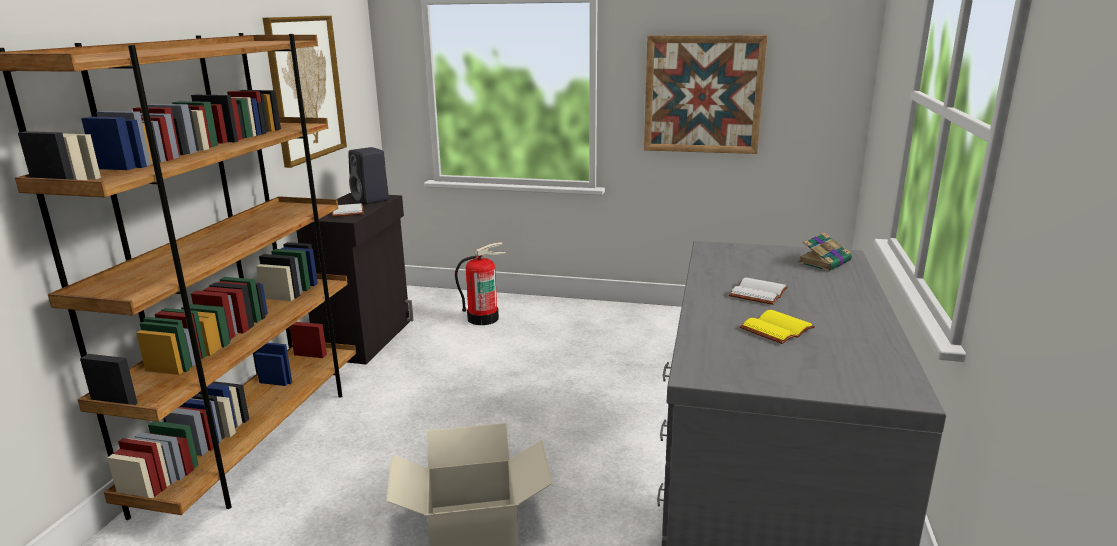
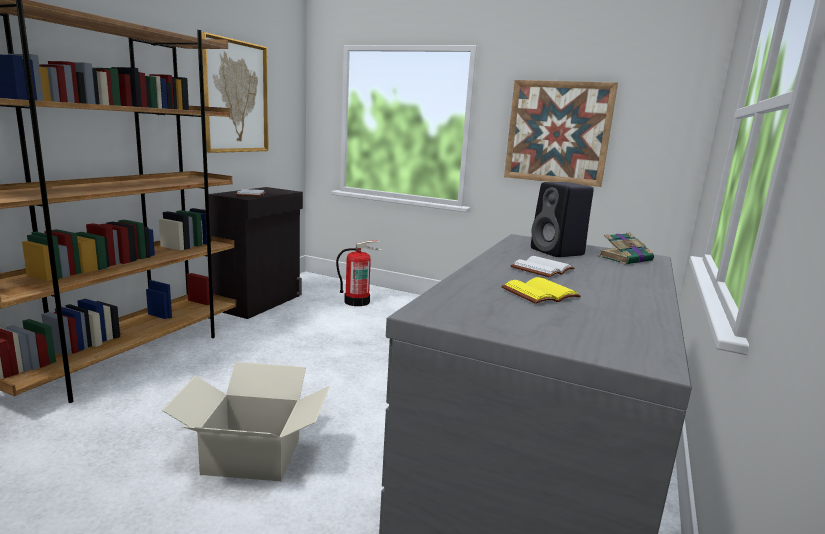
camera: 10 degrees right, 5 degrees down
(371, 200) = (276, 191): black speaker -> black speaker (558, 252)

